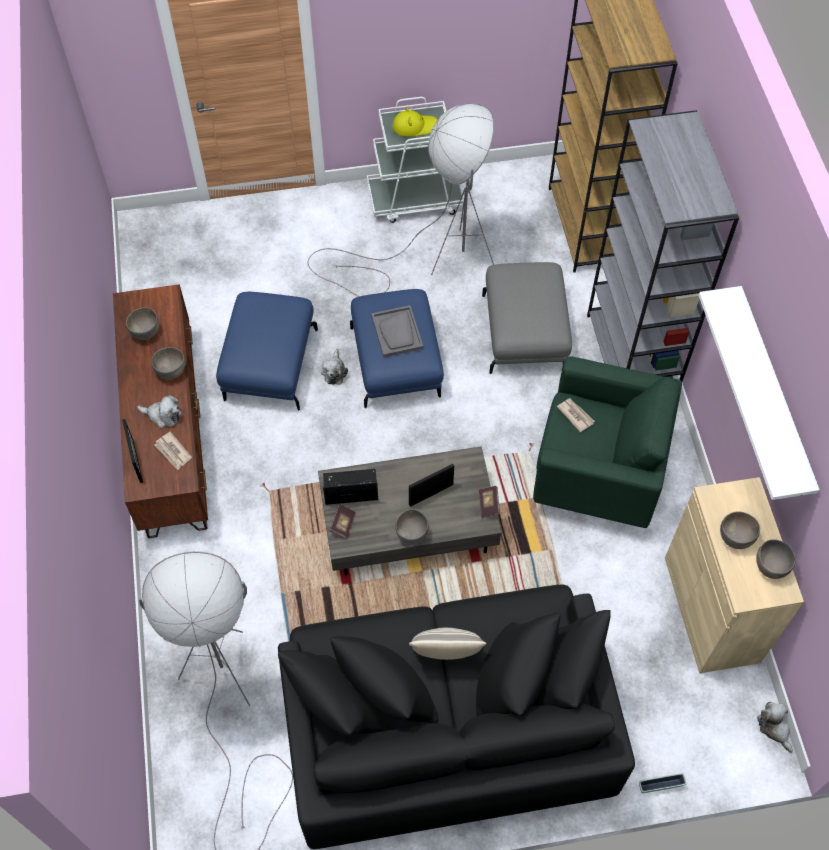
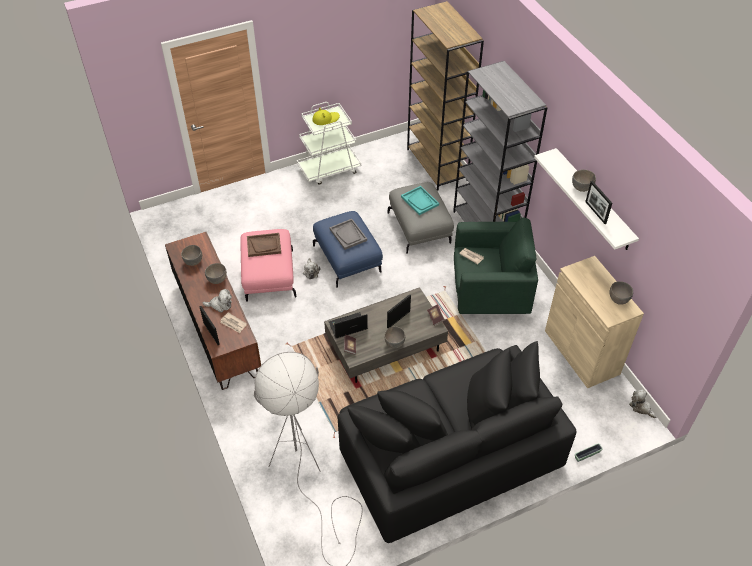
camera: 15 degrees left, 10 degrees down
(264, 322) = (264, 245): none -> brown tray
(269, 364) = (268, 275): blue ottoman -> pink ottoman
(432, 261) = (351, 200): grey floor lamp -> none
(446, 654) = (441, 400): pillow -> none
(527, 296) = (420, 201): none -> turquoise tray
(735, 538) = (593, 289): grey bowl -> grey bowl (582, 188)
(763, 424) = (595, 212): none -> picture frame

